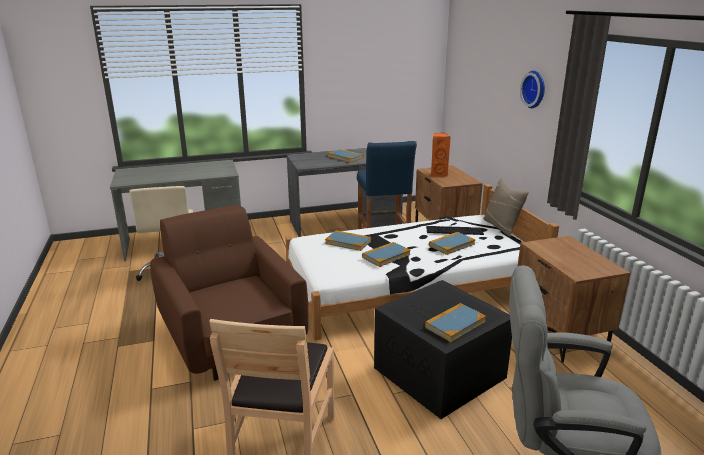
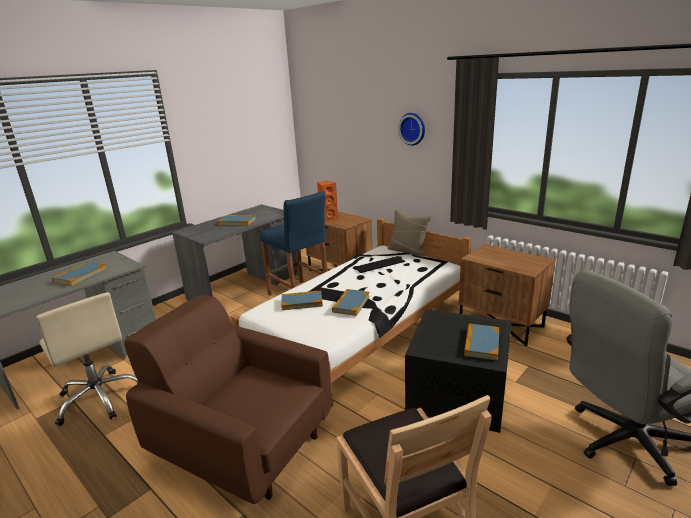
camera: 30 degrees left, 0 degrees up
(451, 245) = (392, 277): book -> book (80, 275)

